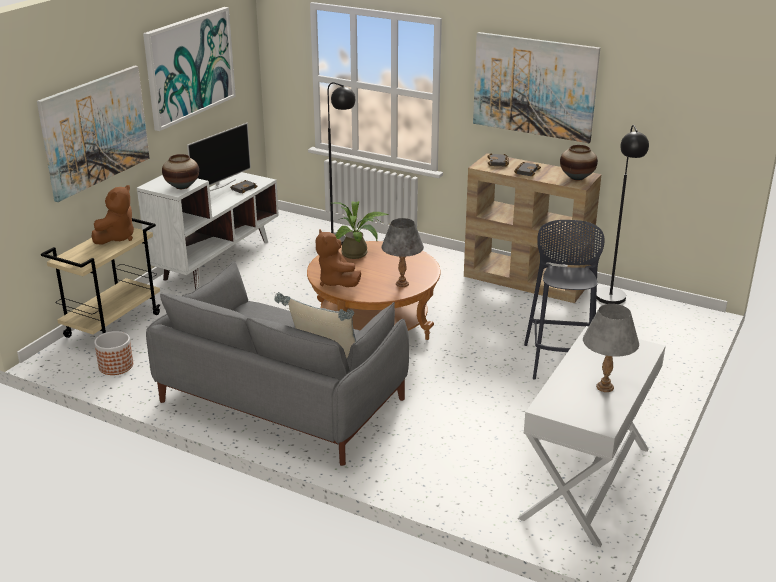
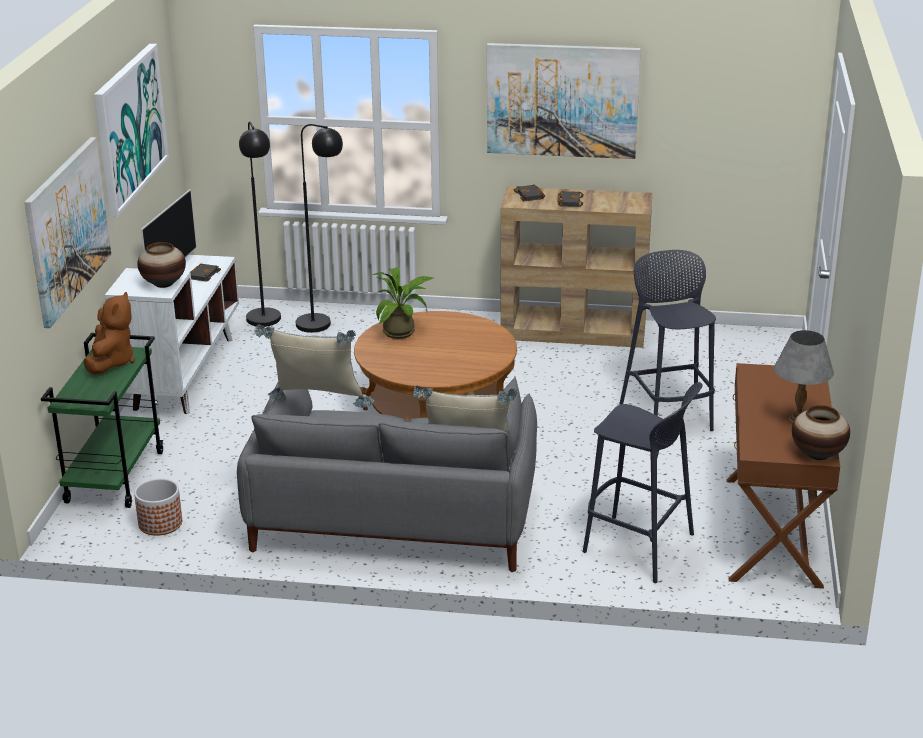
camera: 20 degrees left, 0 degrees up
(113, 325) = (114, 476): beige cart -> green cart
(220, 303) = (316, 415): none -> pillow
(337, 282) = (405, 369): brown plush toy -> none
(402, 284) = (481, 357): grey table lamp -> none
(460, 469) = (639, 547): none -> grey stool
(577, 178) = (630, 201): vase -> vase (818, 454)
(587, 482) = (773, 531): white console table -> brown console table
(612, 302) = (682, 339): black floor lamp -> black floor lamp (266, 324)

